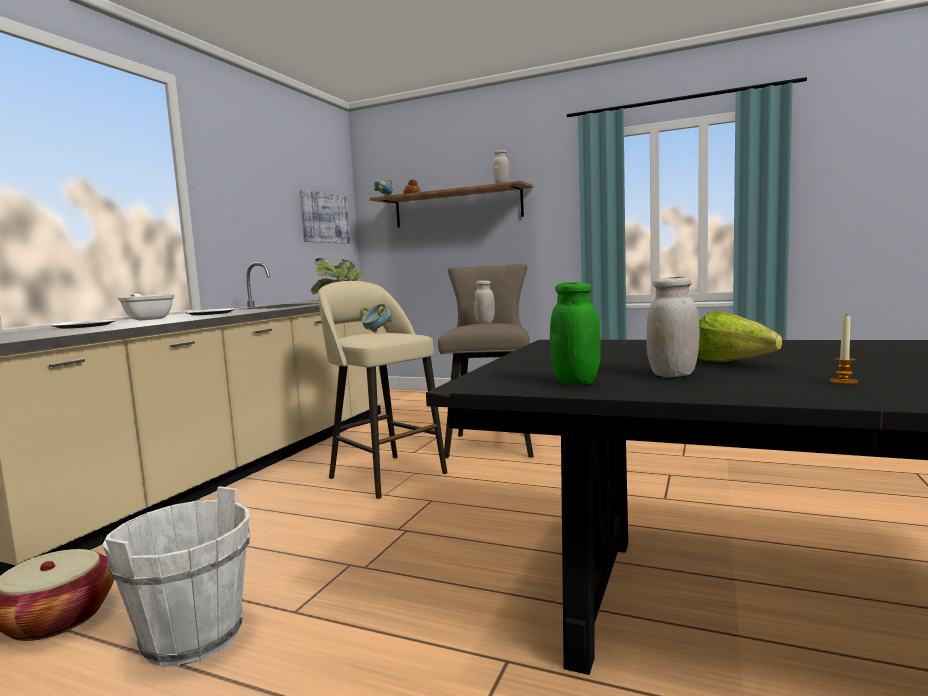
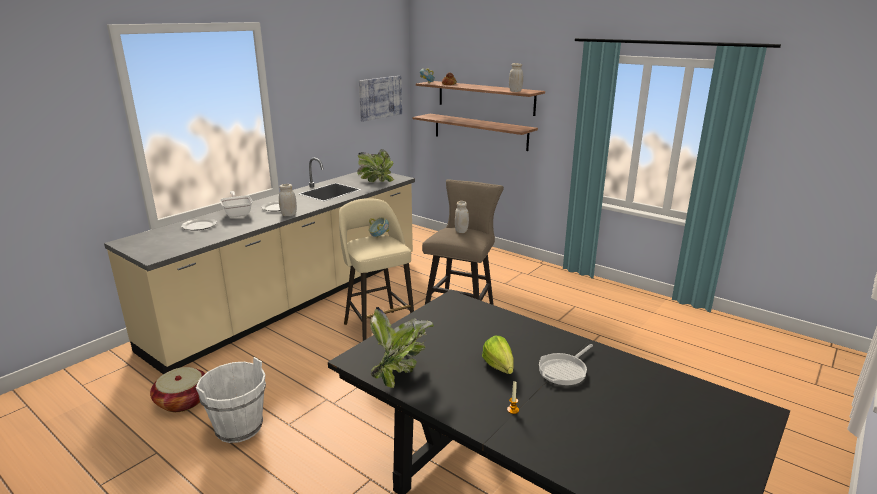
camera: 15 degrees right, 15 degrees up
(453, 250) = (480, 131): none -> shelf
(575, 382) = (400, 370): green jar -> potted plant
(673, 374) = (452, 375): white jar -> white jar (289, 215)
(831, 354) = (564, 370): none -> frying pan

